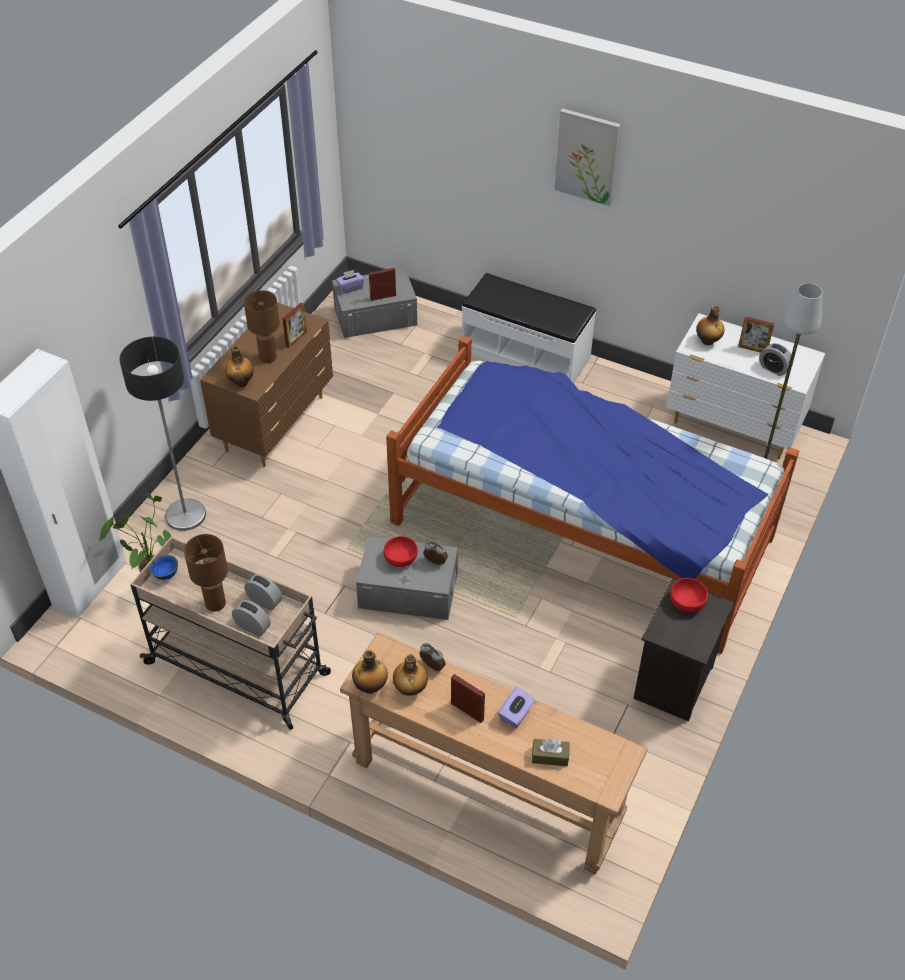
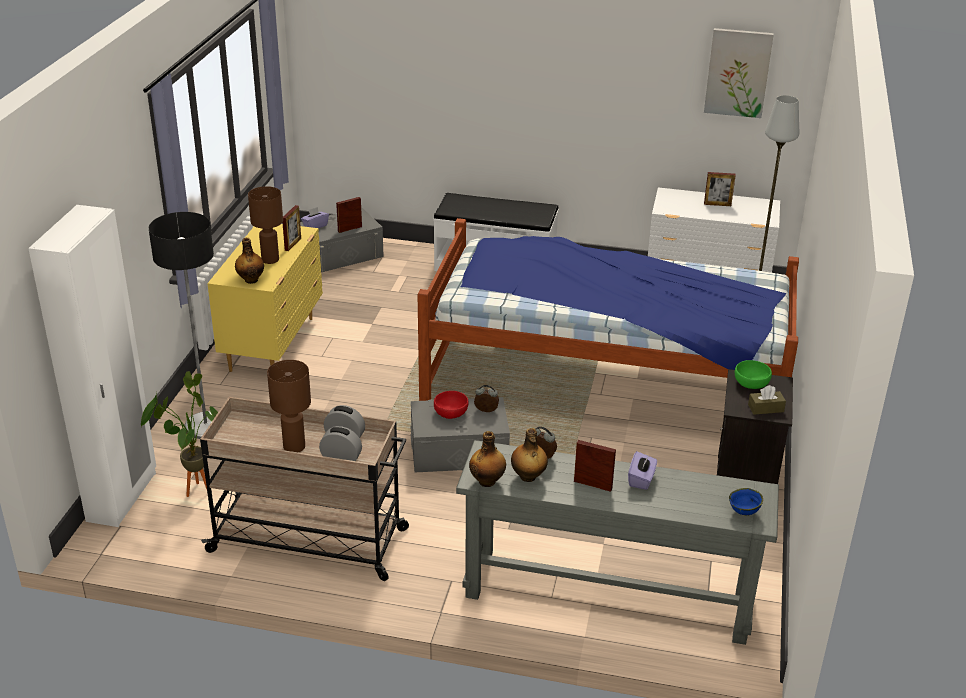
camera: 15 degrees left, 15 degrees down
(166, 575) = (232, 433): blue bowl -> blue bowl (744, 513)
(276, 423) = (274, 343): brown dresser -> yellow dresser
(487, 789) = (607, 595): brown console table -> grey console table
(550, 756) = (690, 505): brown tissue box -> brown tissue box (765, 408)
(587, 156) = (541, 50): picture -> picture (738, 72)
(686, 602) = (750, 383): red bowl -> green bowl
(707, 341) = (676, 204): bottle -> none
(773, 369) = (742, 215): alarm clock -> none

